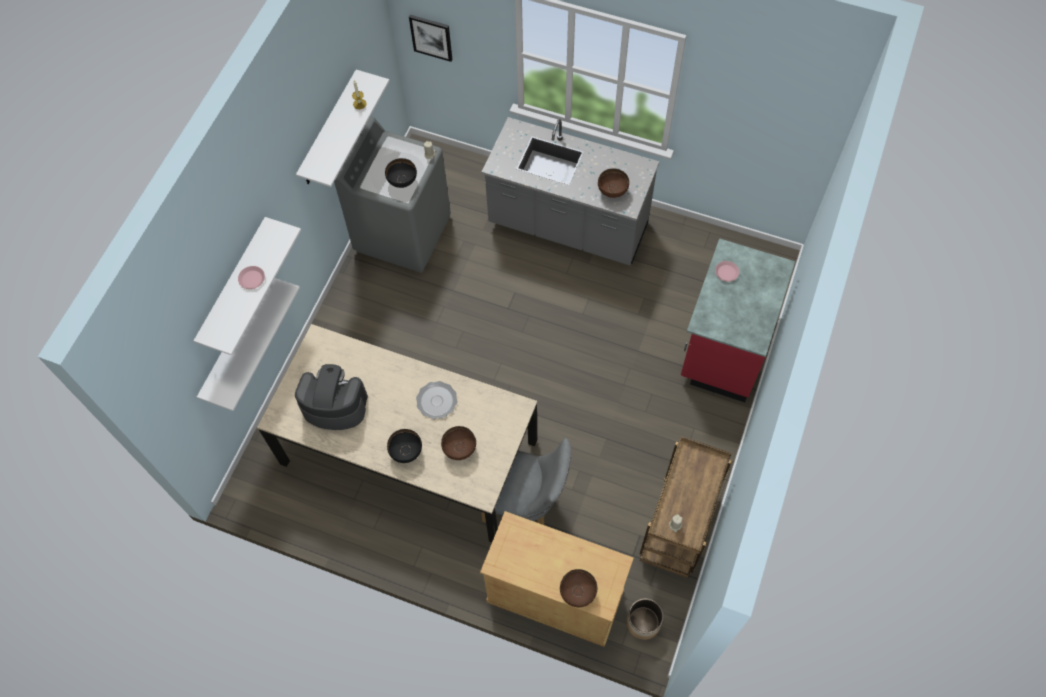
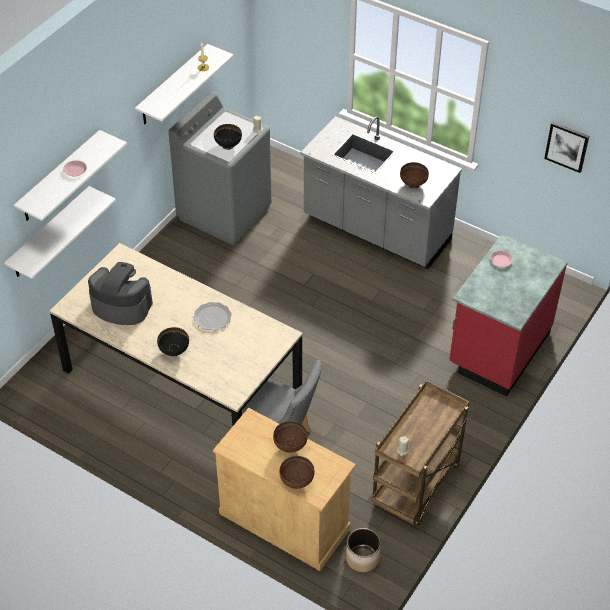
camera: 10 degrees right, 15 degrees down
(431, 37) = (280, 36): picture -> picture (567, 146)
(459, 449) = (222, 357): brown bowl -> brown bowl (290, 446)

